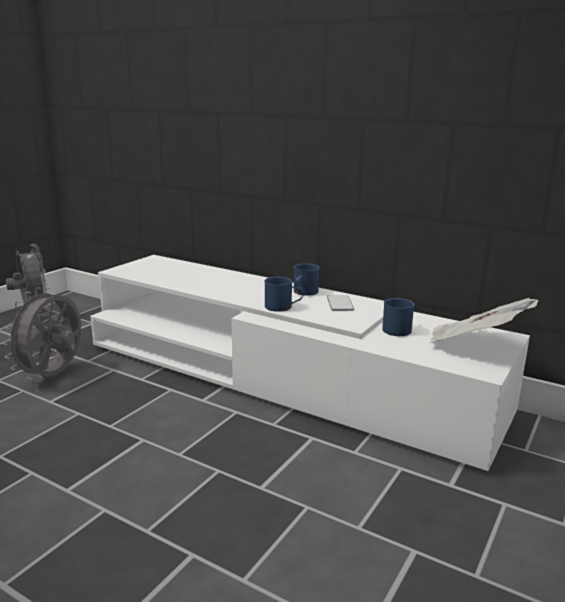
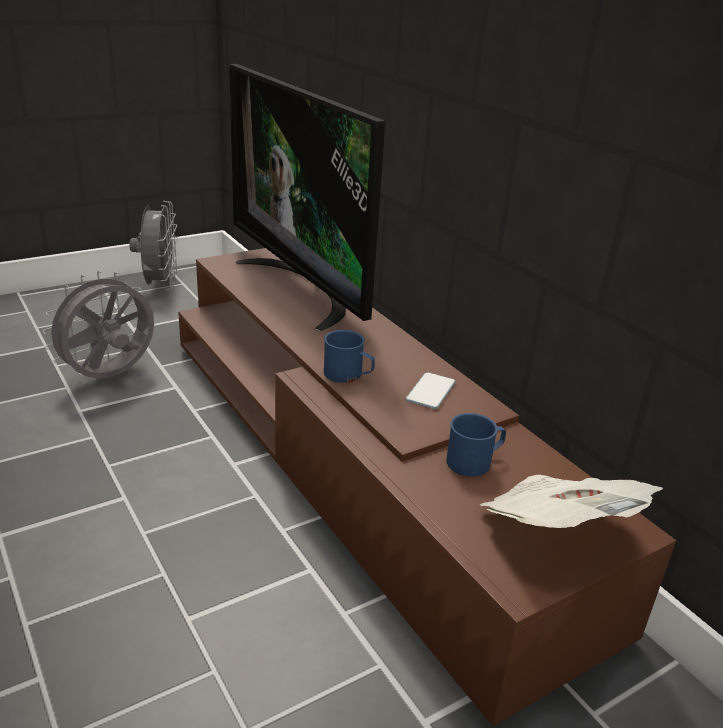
camera: 25 degrees right, 10 degrees up
(197, 273) = (304, 288): none -> television
(281, 377) = (354, 461): white tv stand -> brown tv stand
(304, 293) = (403, 358): blue mug -> none

